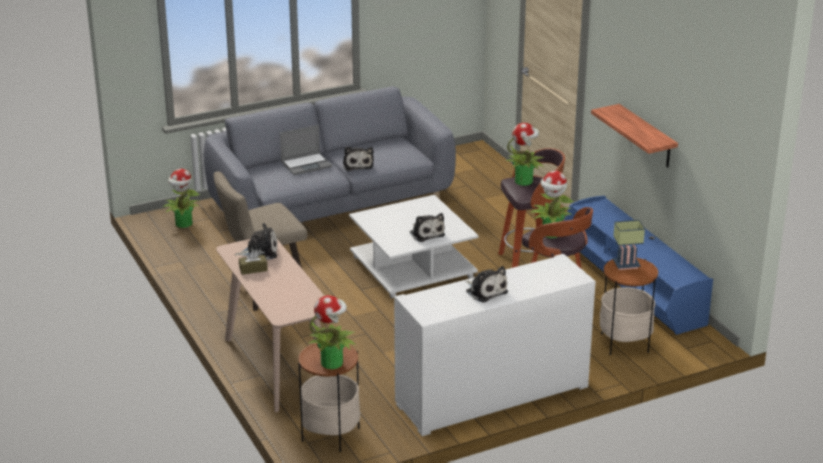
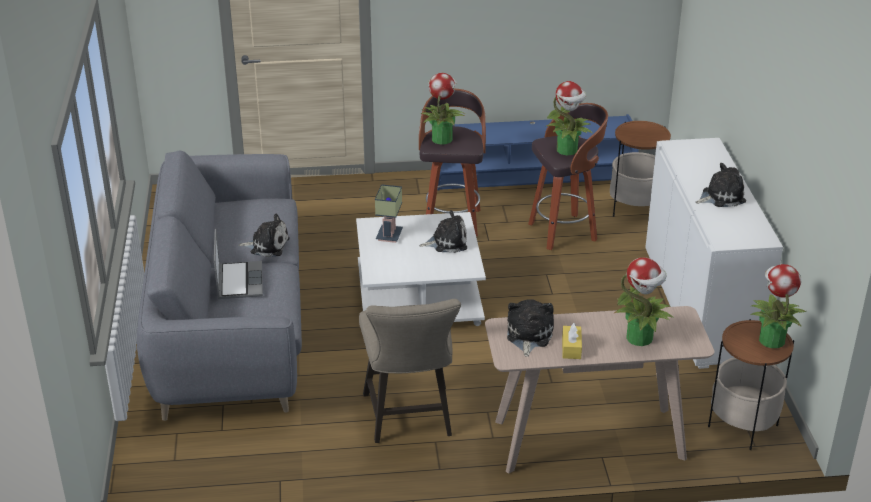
camera: 70 degrees left, 5 degrees up
(183, 224) = (175, 460): potted plant -> potted plant (640, 338)
(253, 269) = (571, 348): brown tissue box -> yellow tissue box
(627, 264) = (631, 132): table lamp -> table lamp (388, 235)
(646, 137) = (499, 29): shelf -> none

